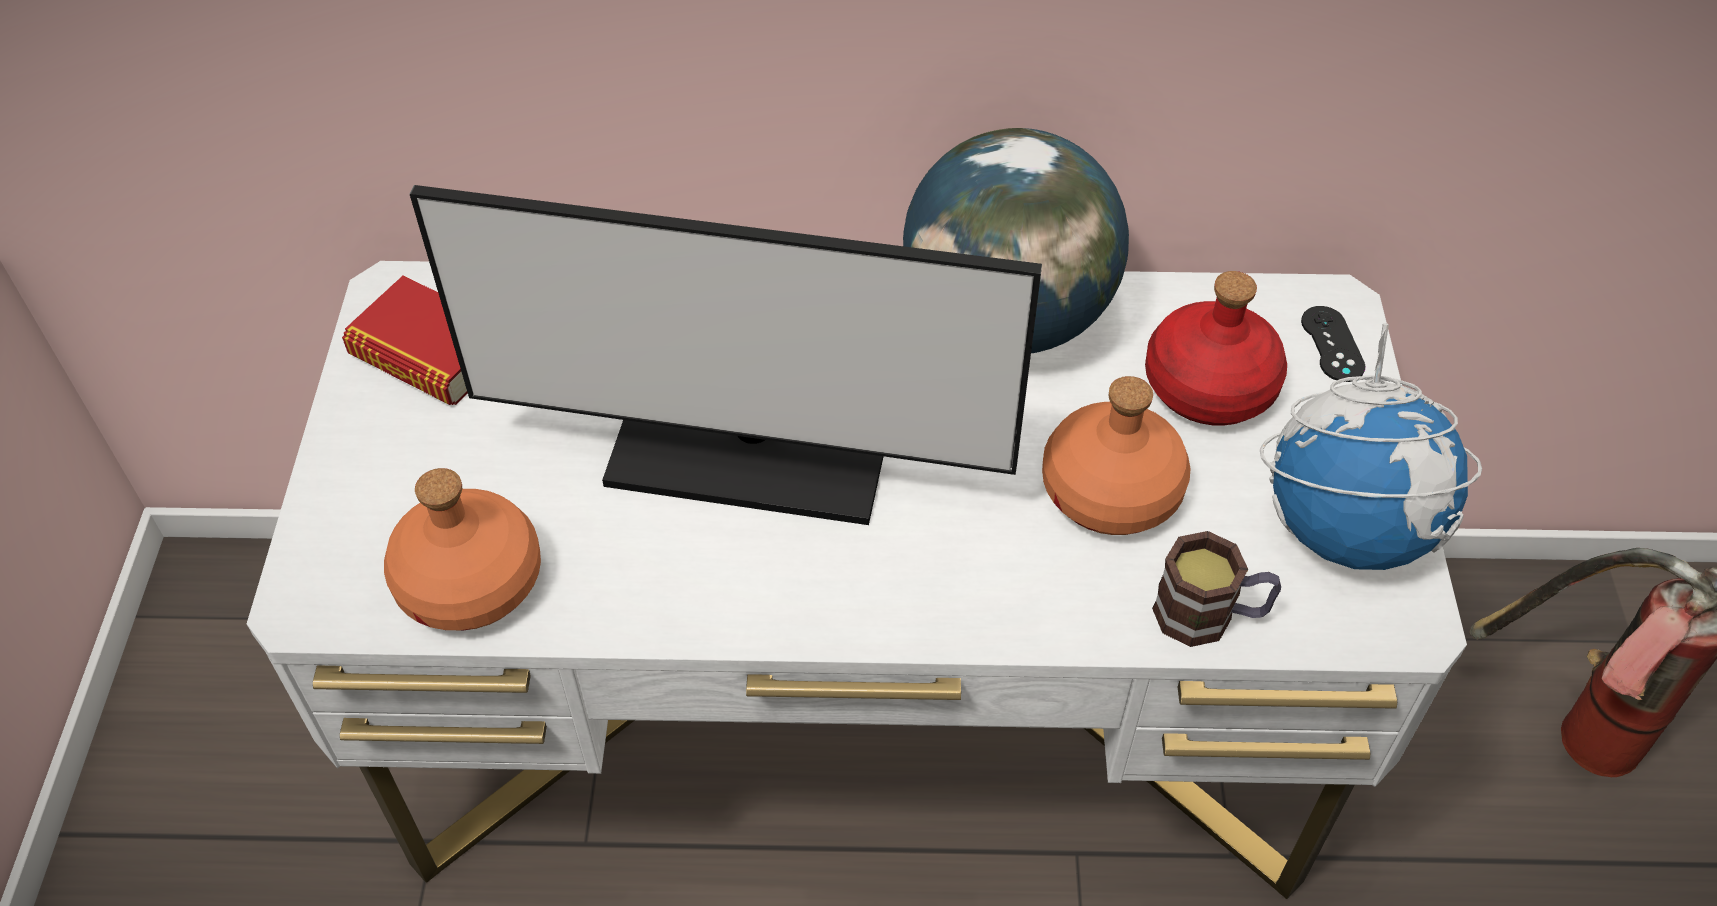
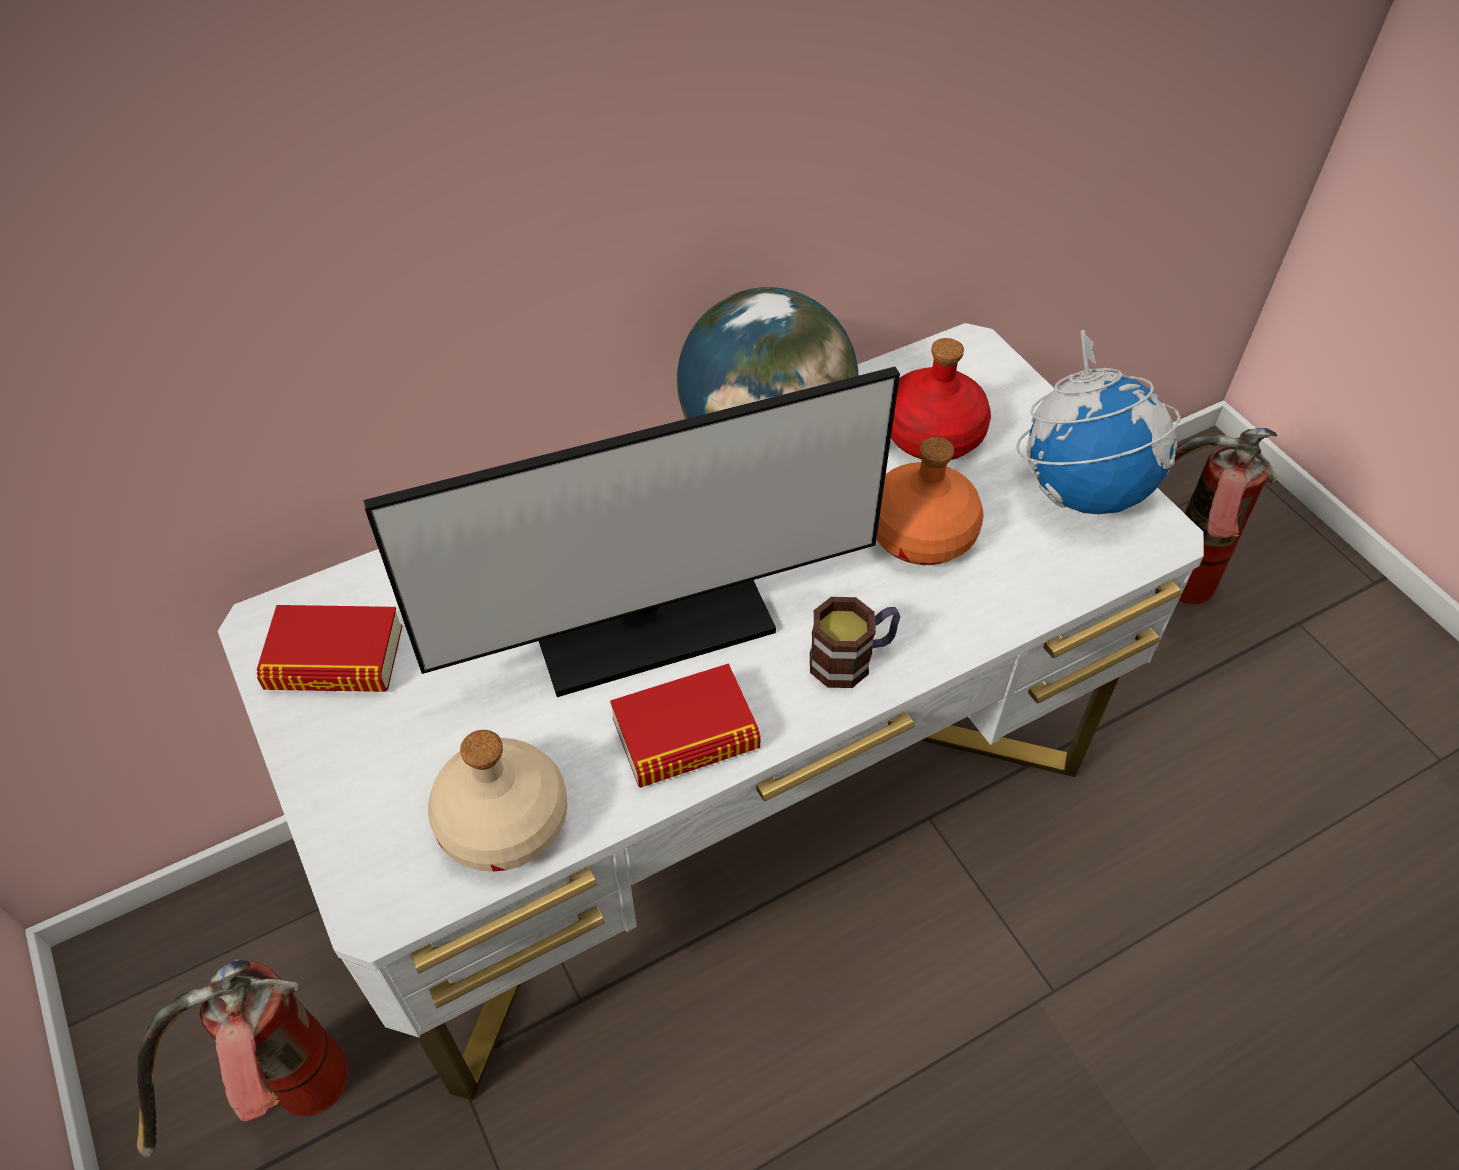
camera: 30 degrees left, 0 degrees up
(266, 789) = (286, 1103): none -> fire extinguisher
(469, 583) = (503, 822): orange bottle -> beige bottle
(700, 585) = (685, 735): none -> book
(1209, 615) = (1043, 587): mug -> mug (852, 659)
(1332, 344) = (988, 373): black game controller -> none

